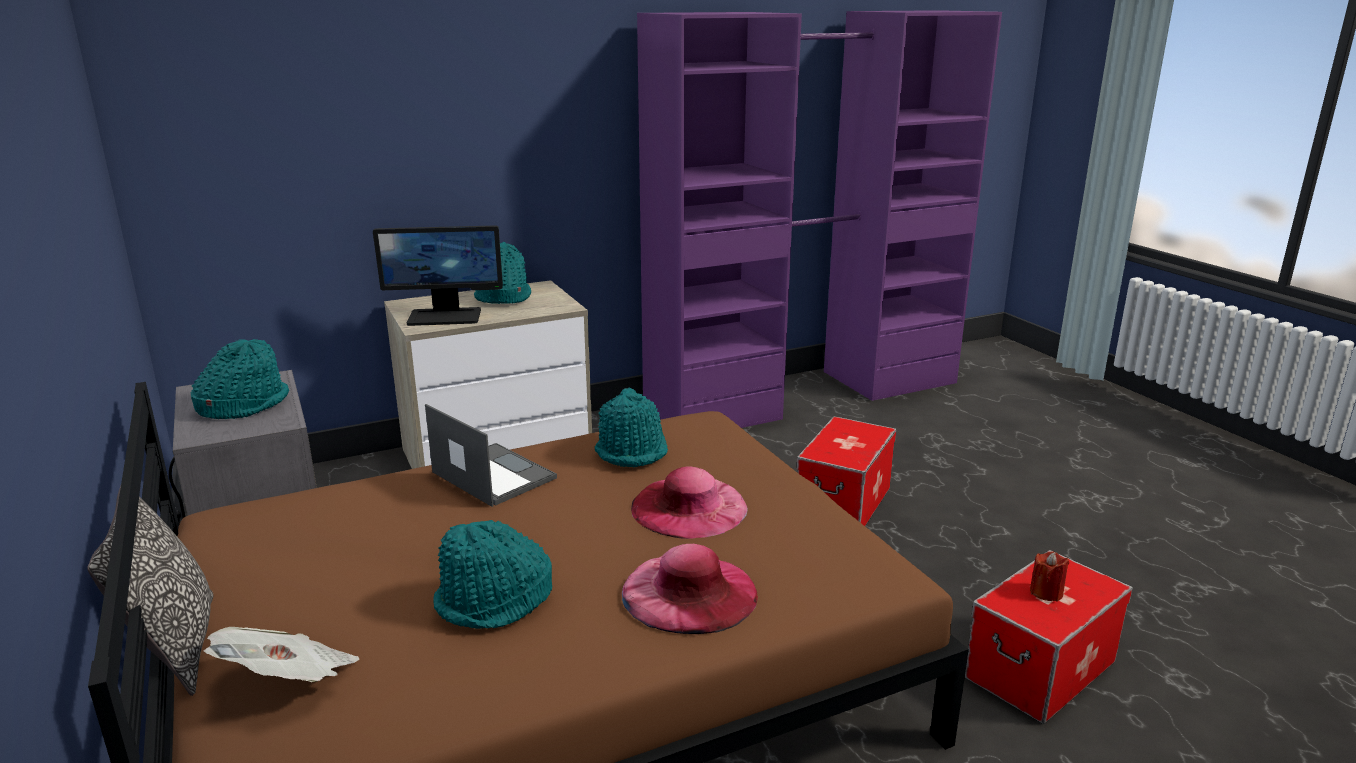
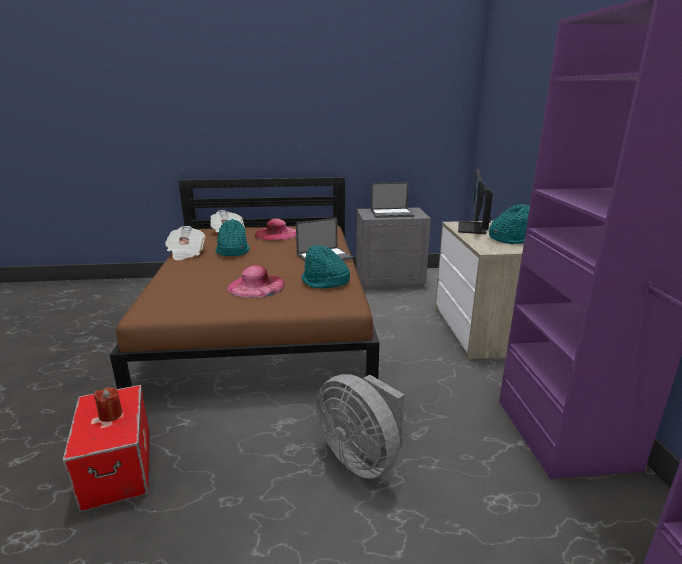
camera: 110 degrees right, 0 degrees up
(176, 647) = (260, 225): pillow -> none
(243, 405) = (392, 213): turquoise hat -> laptop
(533, 684) = (186, 253): none -> newspaper
(689, 592) = (195, 276): pink hat -> pink hat (276, 234)
(843, 503) = (361, 457): storage box -> grey fan

